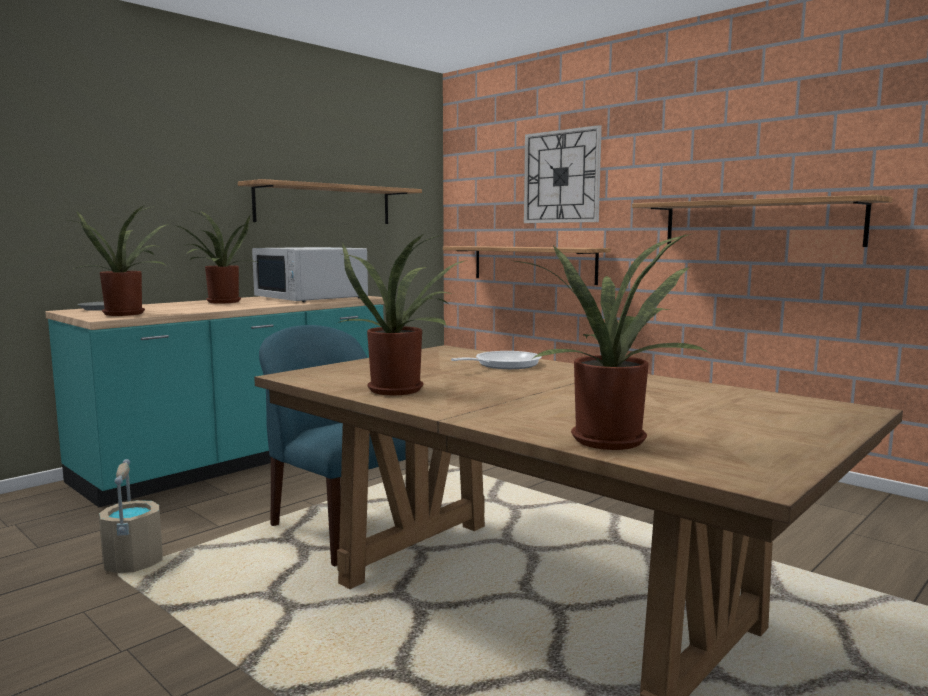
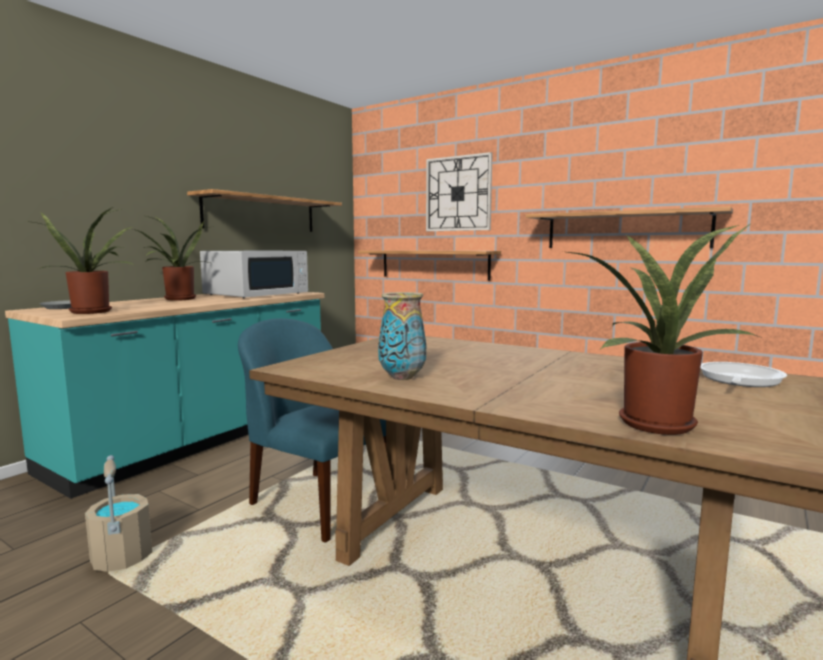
camera: 10 degrees left, 0 degrees up
(311, 297) = (257, 294): white microwave -> white microwave turned 90 degrees counterclockwise
(400, 389) = (403, 377): potted plant -> vase
(503, 365) = (468, 350): frying pan -> frying pan (738, 381)

